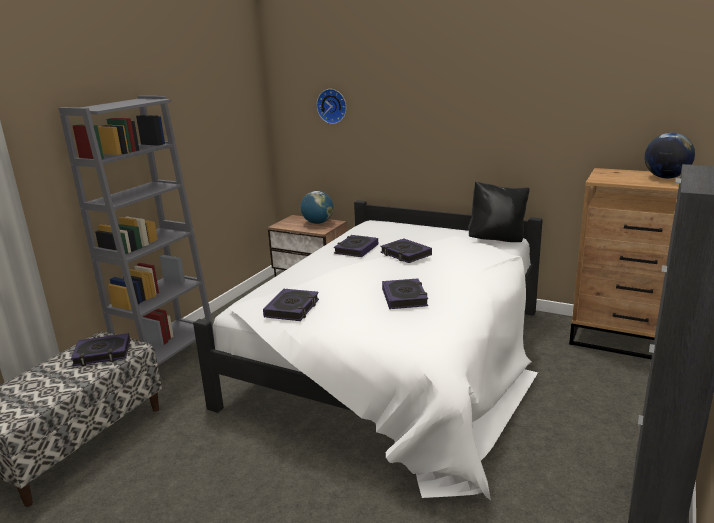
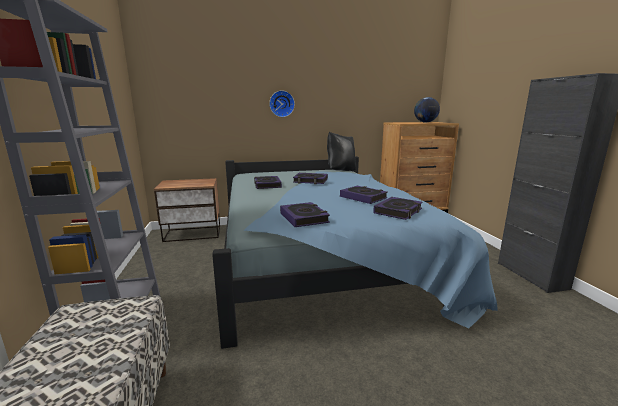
camera: 40 degrees left, 5 degrees down
(102, 353) = (101, 324): book -> book (398, 211)
(318, 223) = (195, 181): globe -> none
(332, 106) = (199, 86): wall clock -> wall clock (281, 104)
(397, 361) = (322, 260): white bed -> blue bed

